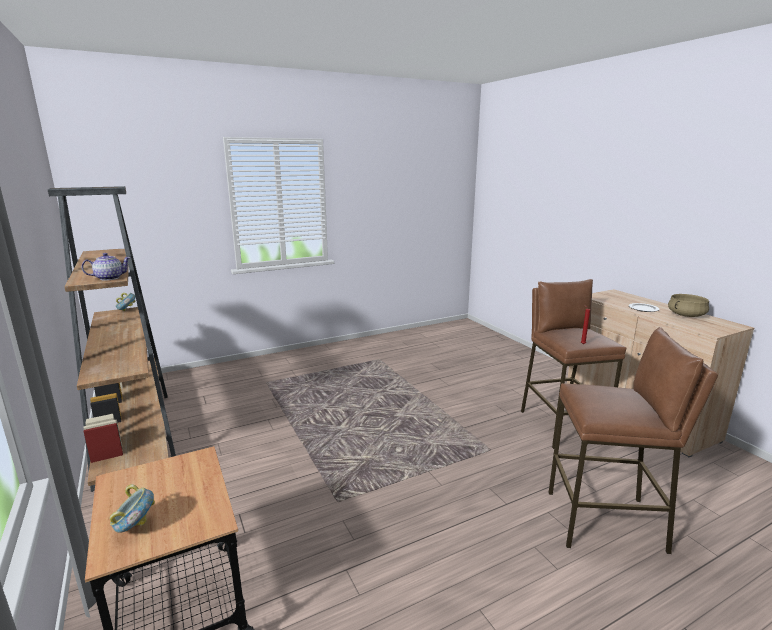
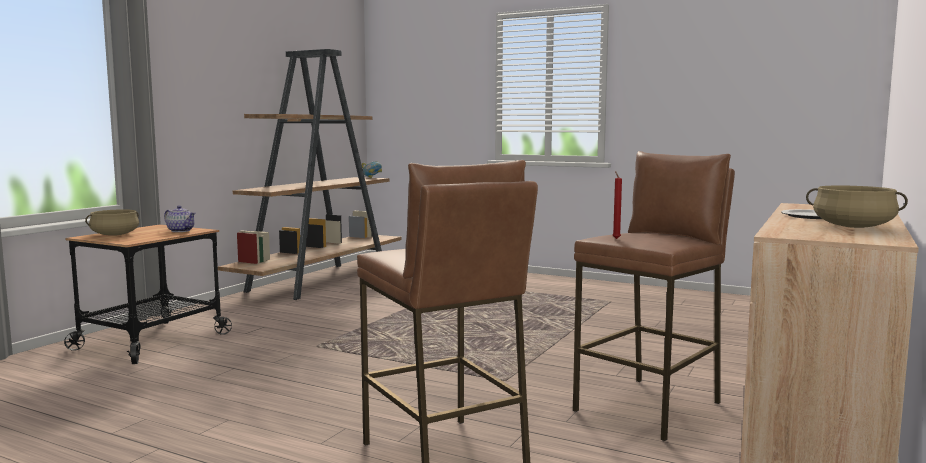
camera: 55 degrees right, 10 degrees down
(109, 278) = (276, 113): teapot -> teapot (180, 231)
(135, 526) = (115, 235): bowl -> beige cooking pot

